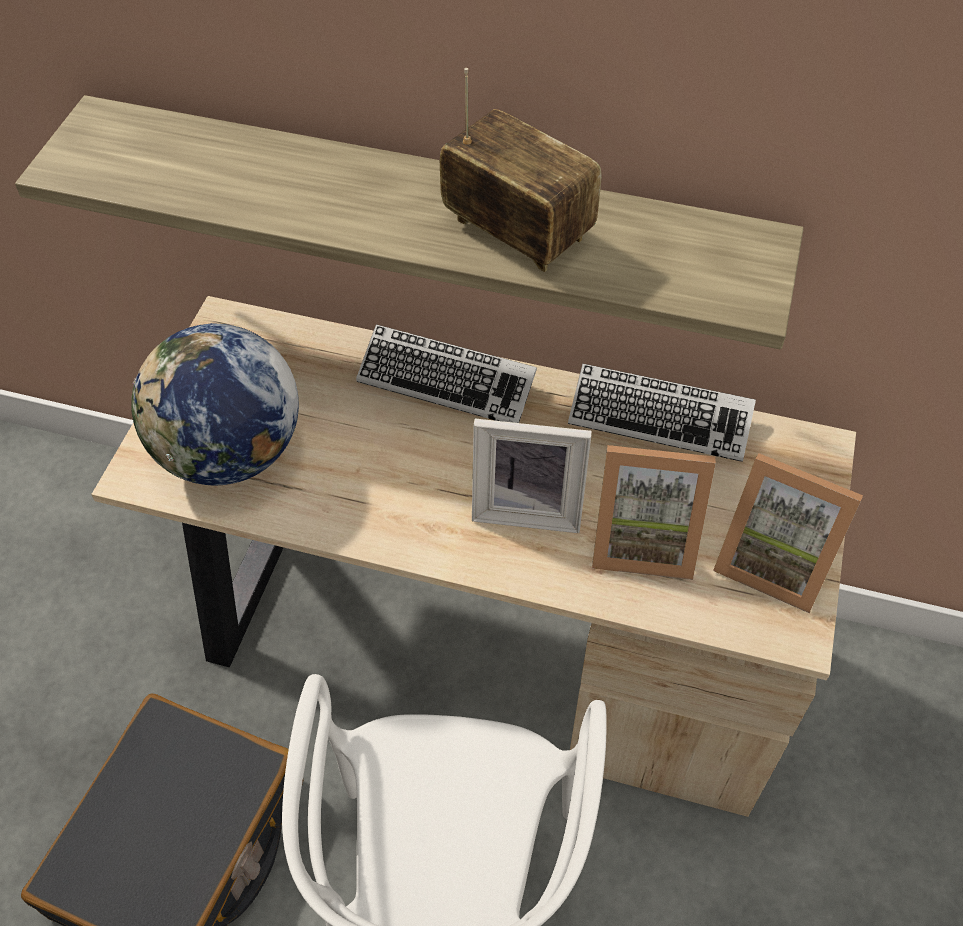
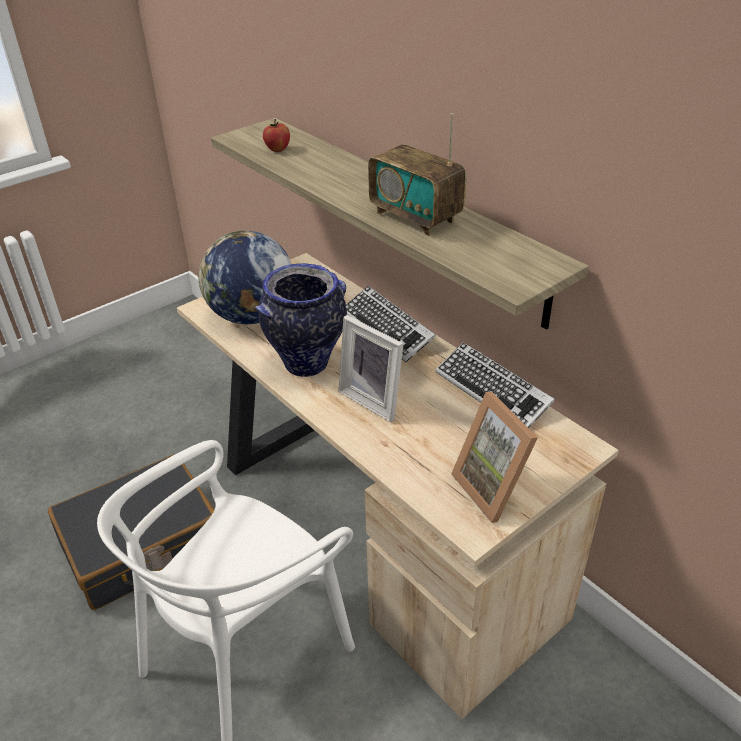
camera: 35 degrees right, 15 degrees down
(167, 169) = (277, 149): none -> apple
(388, 496) = (307, 363): none -> vase
(517, 231) = (415, 217): radio -> radio turned 150 degrees clockwise
(643, 540) = (424, 442): picture frame -> none

